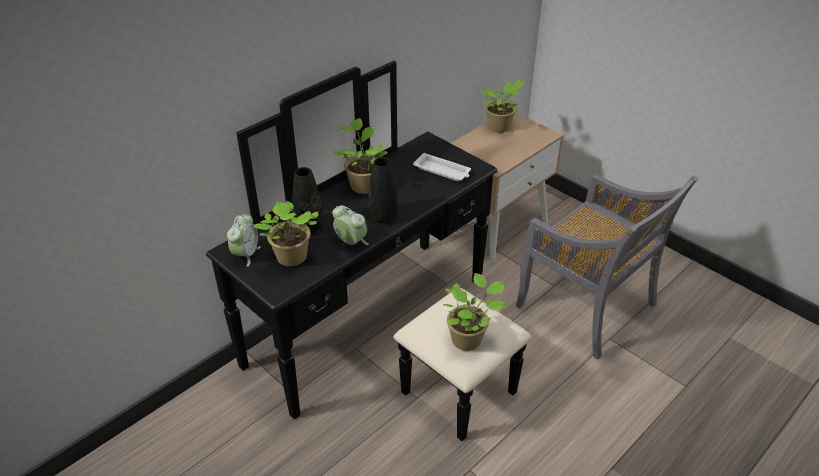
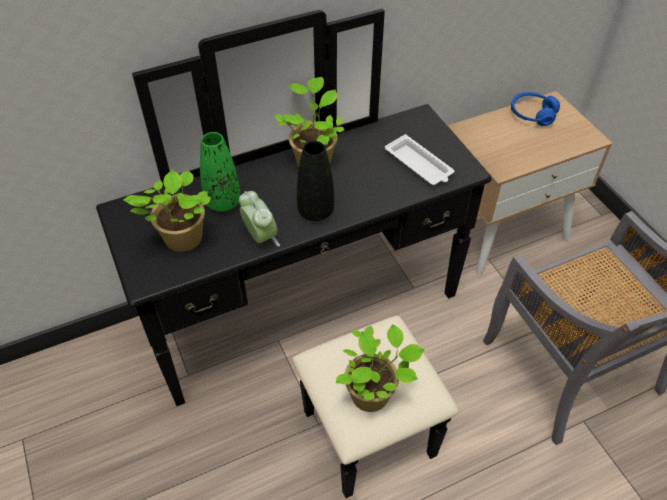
camera: 20 degrees right, 10 degrees up
(246, 254) = (135, 221): alarm clock -> none
(309, 227) = (223, 203): black vase -> green vase
(500, 128) = (532, 114): potted plant -> blue headphones

